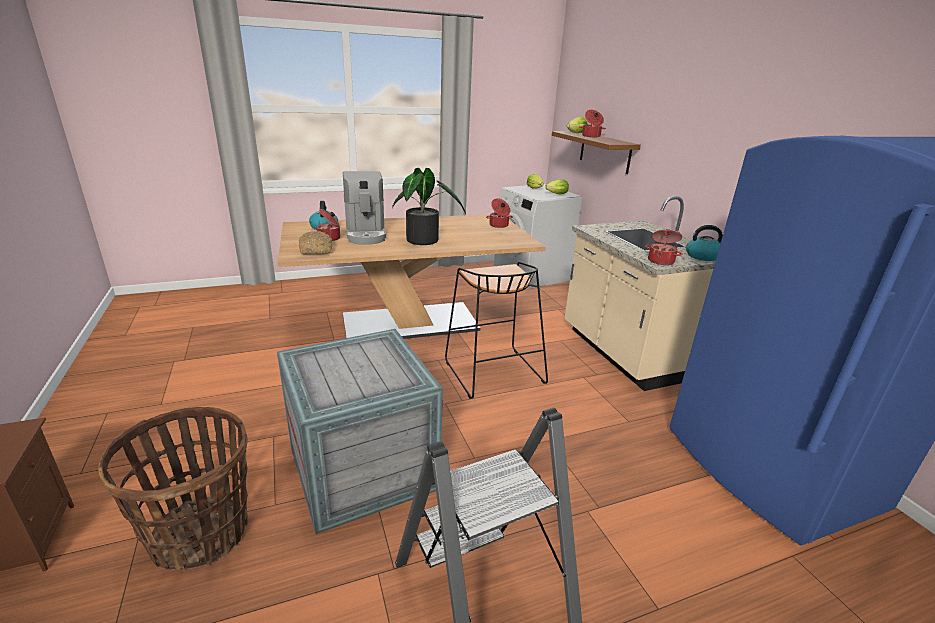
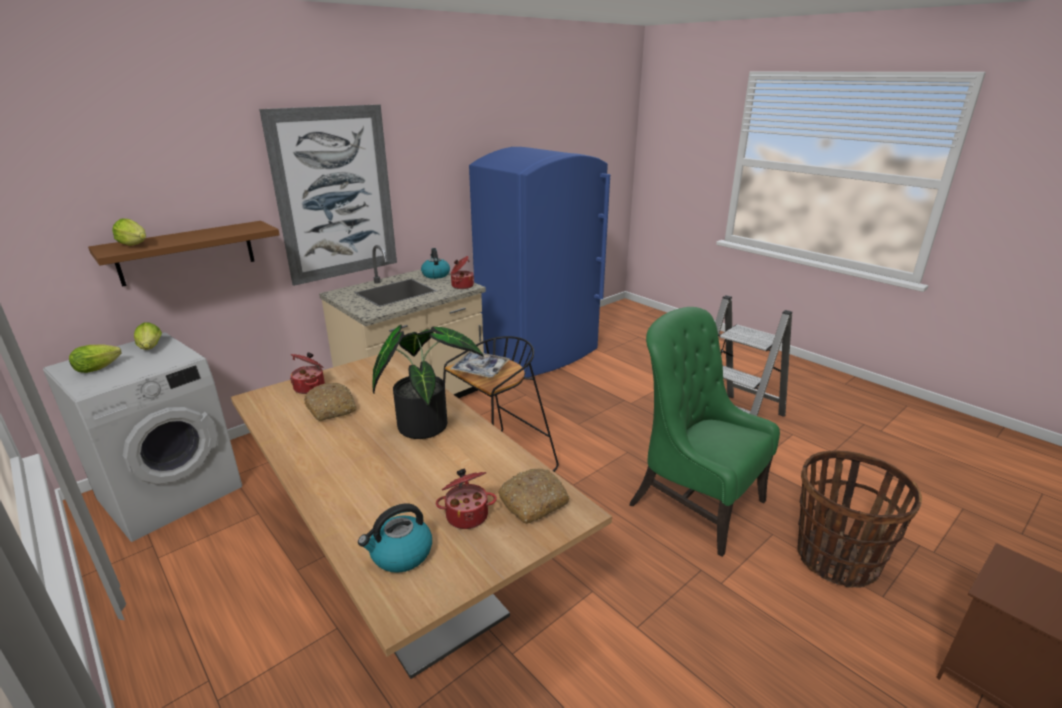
camera: 110 degrees left, 0 degrees up
(363, 469) = (694, 502): crate -> green chair
(366, 234) = (422, 485): coffee machine -> none
(466, 227) = (332, 408): none -> bread
(501, 273) = (480, 369): none -> tray
(591, 136) = (180, 237): cooking pot -> none
(690, 140) = (335, 194): none -> picture

